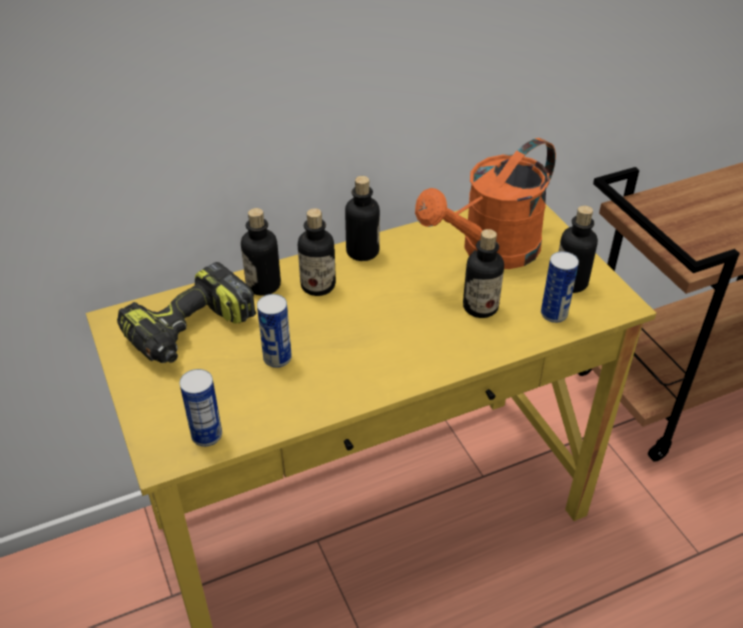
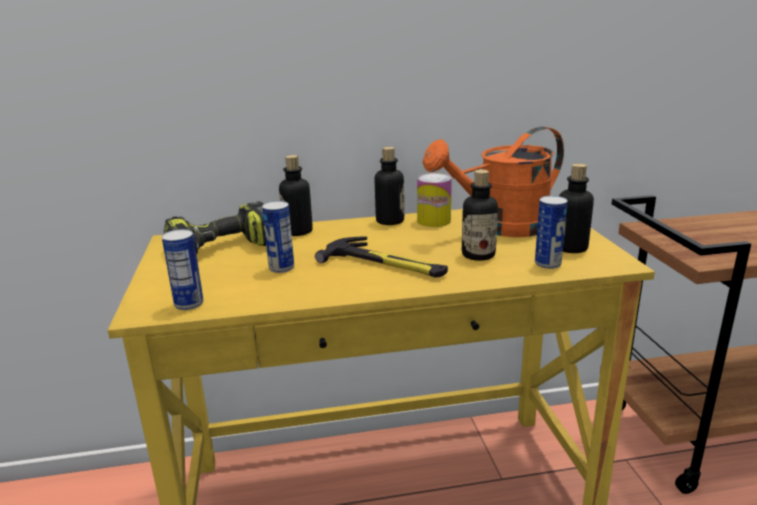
camera: 15 degrees right, 20 degrees down
(318, 286) = (342, 234): bottle -> none
(388, 336) = (385, 264): none -> hammer
(412, 246) = (434, 221): none -> can

